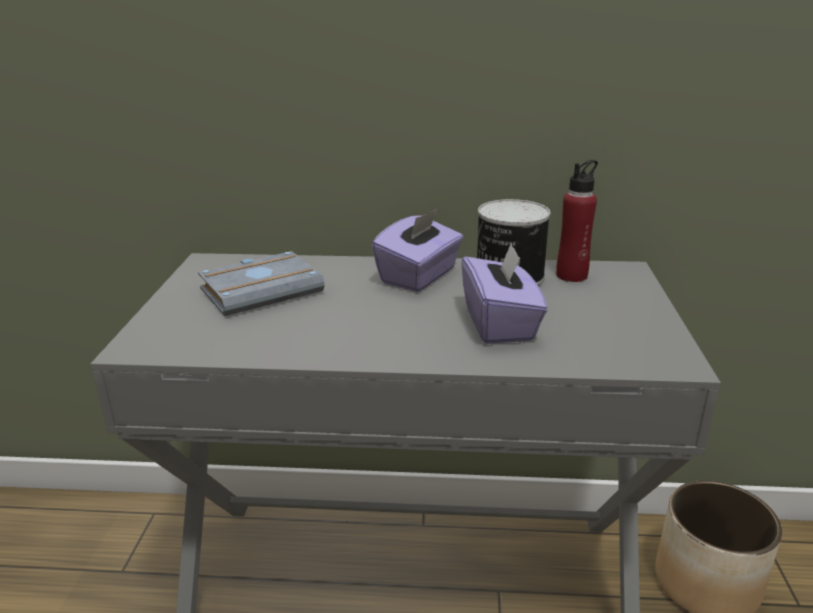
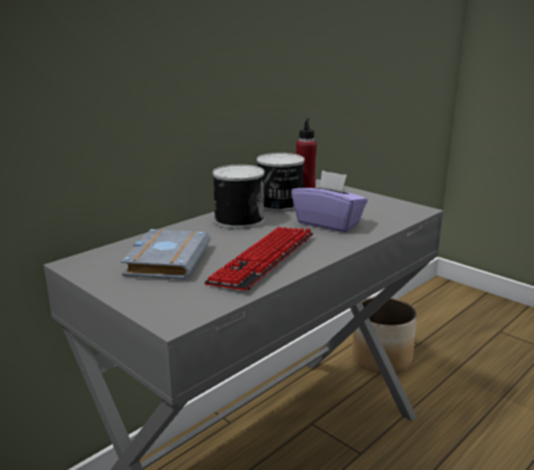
camera: 50 degrees left, 5 degrees down
(329, 331) = (263, 259): none -> keyboard
(419, 276) = (238, 220): purple tissue box -> can

